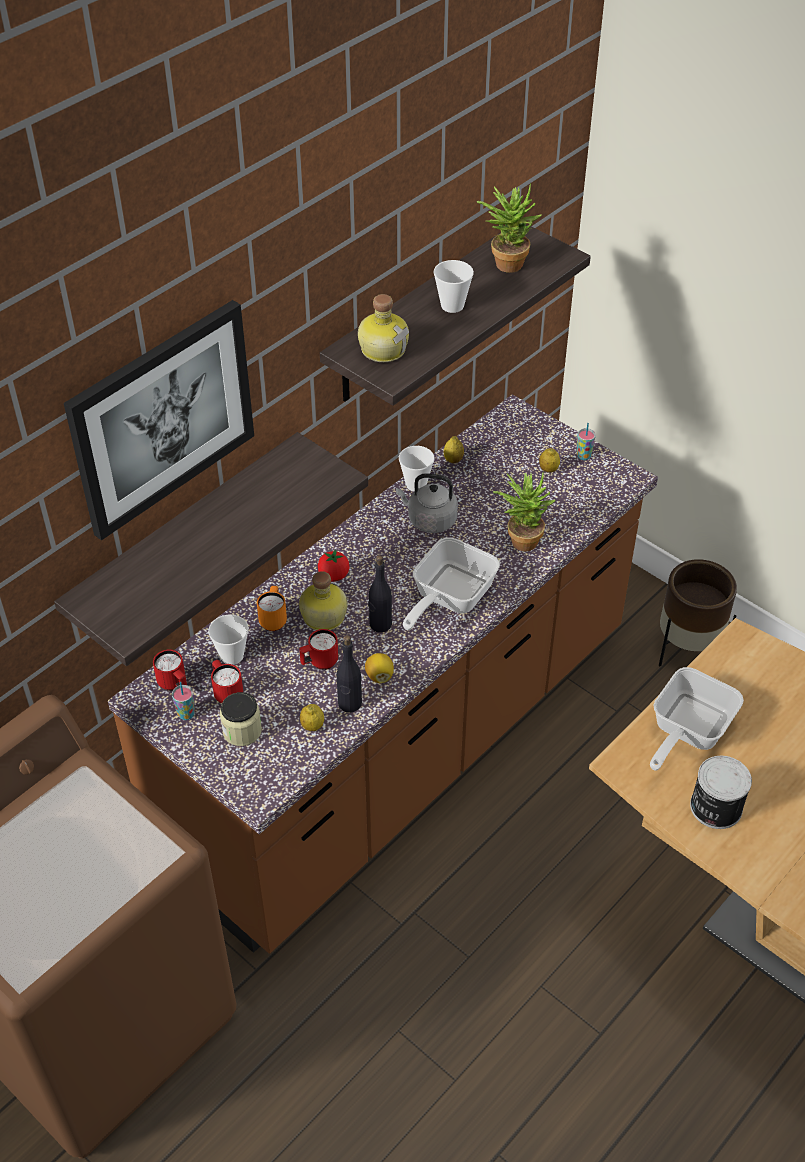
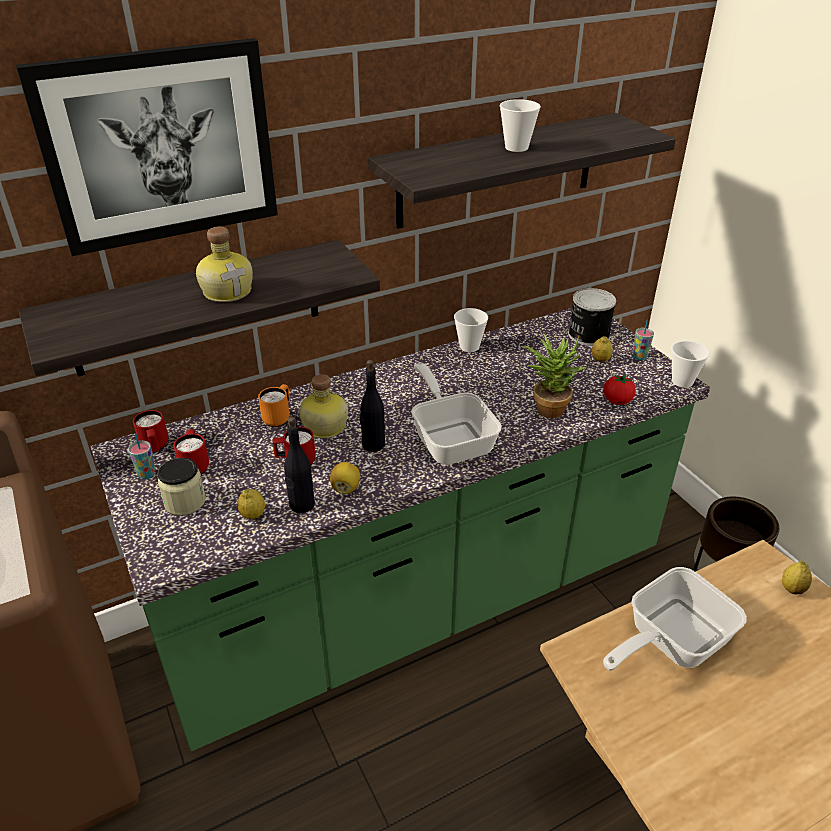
camera: 20 degrees right, 10 degrees down
(232, 656) = (222, 437): cup -> cup (682, 381)
(334, 576) = (354, 397): tomato -> tomato (617, 401)
(383, 348) = (429, 162): bottle -> bottle (228, 291)
(402, 747) = (415, 600): brown counter -> green counter
(429, 520) = (467, 374): grey kettle -> none
(448, 598) = (451, 438): frying pan -> frying pan turned 105 degrees clockwise
(453, 460) = (513, 336): lemon -> lemon (792, 589)
(506, 261) = (588, 131): potted plant -> none
(714, 807) = (677, 741): can -> can (587, 334)

